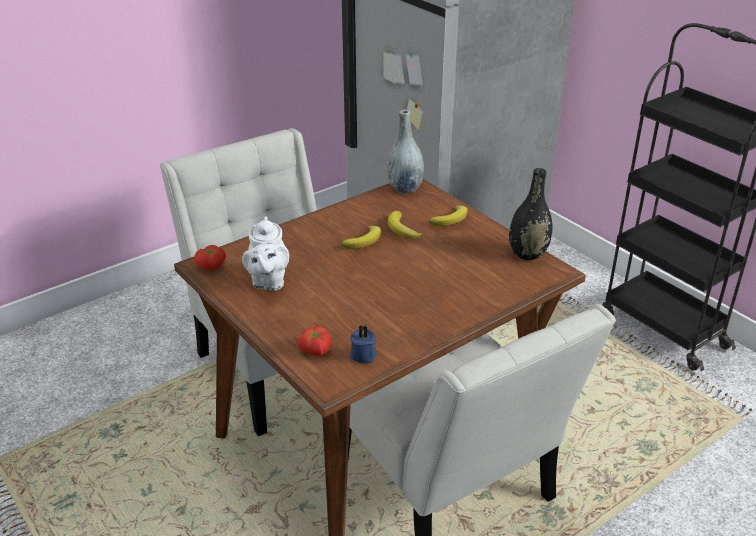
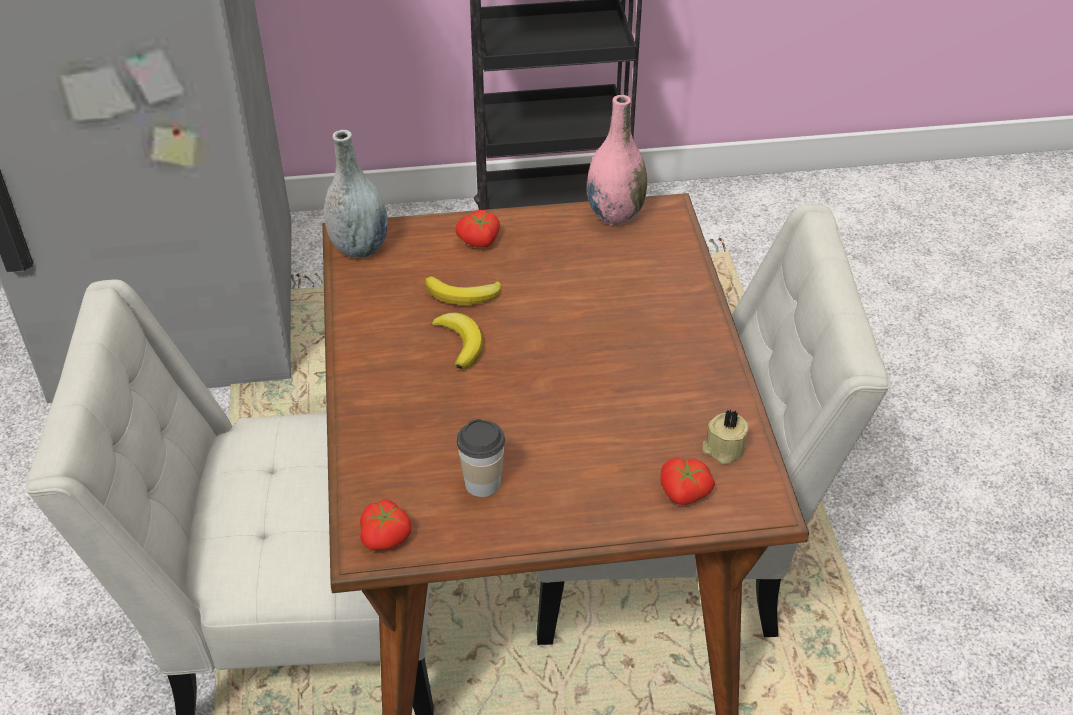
camera: 60 degrees left, 10 degrees up
(268, 281) = (482, 483): white teapot -> cup
(363, 354) = (723, 449): blue candle -> beige candle
(451, 219) = (479, 241): banana -> tomato
(528, 254) = (615, 214): black vase -> pink vase

